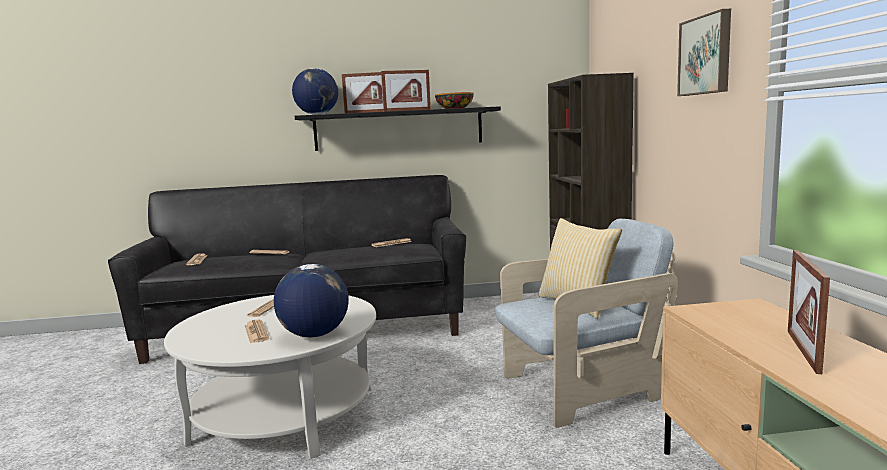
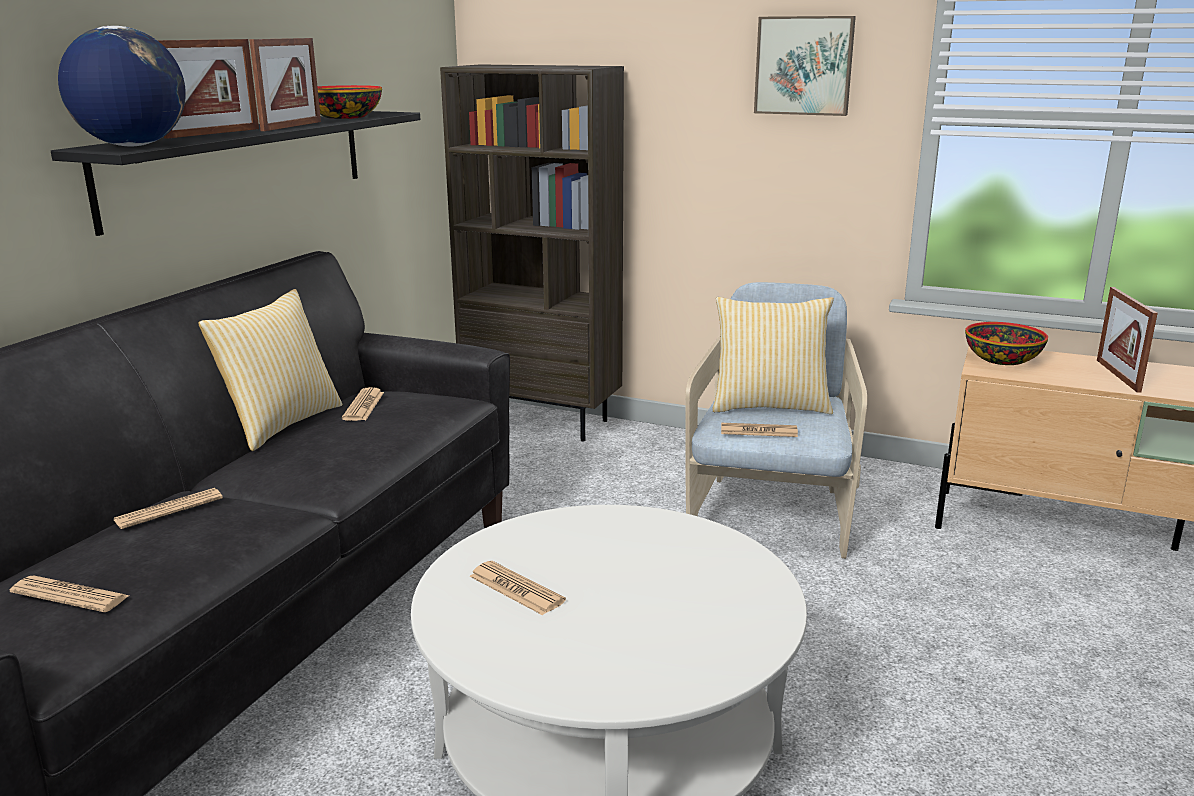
camera: 60 degrees left, 10 degrees up
(256, 332) = (657, 617): newspaper -> newspaper (758, 431)
(314, 335) = (730, 571): globe -> none
(366, 244) = (280, 424): none -> pillow
(734, 311) = (1001, 359): none -> bowl
(803, 351) = (1118, 375): picture frame -> picture frame turned 45 degrees clockwise

